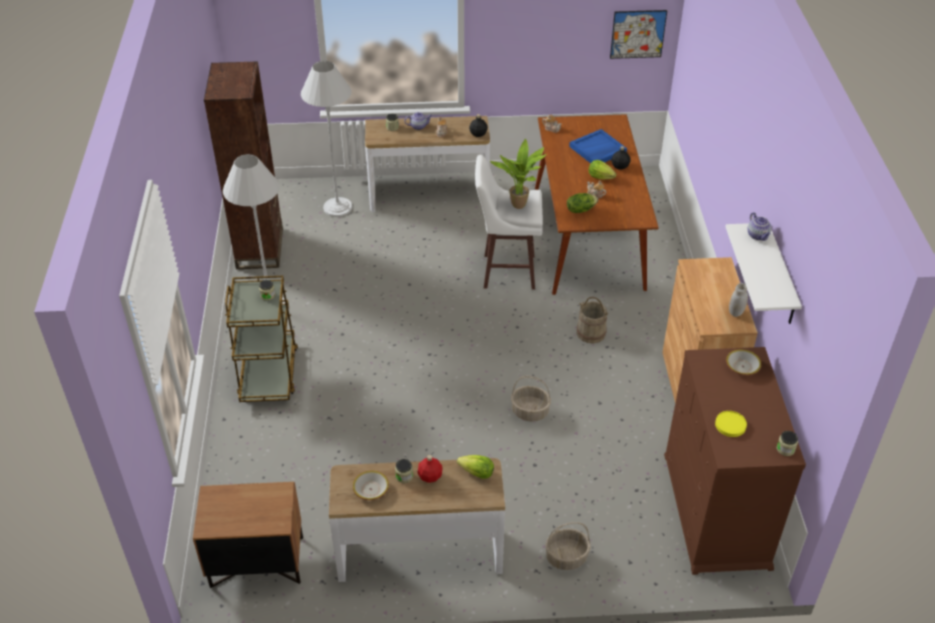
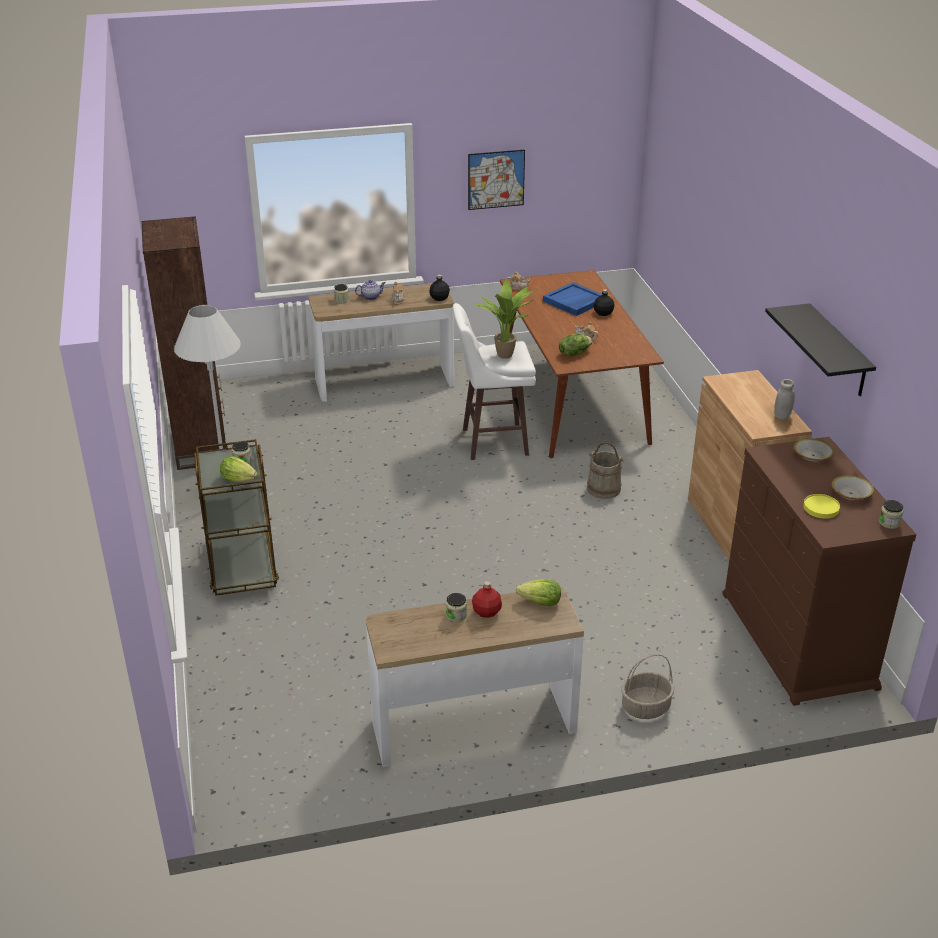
camera: 10 degrees left, 10 degrees down
(256, 563) = (276, 761): brown nightstand -> none
(337, 207) = (282, 401): white floor lamp -> none
(370, 489) = (420, 633): bowl -> bowl (850, 494)
(530, 411) = (559, 570): basket -> none
(600, 177) = (585, 324): lettuce -> lettuce (238, 479)
(638, 34) = (598, 180): picture -> picture (496, 179)
(758, 235) = (804, 314): teapot -> none
(781, 276) = (838, 351): white shelf -> black shelf

